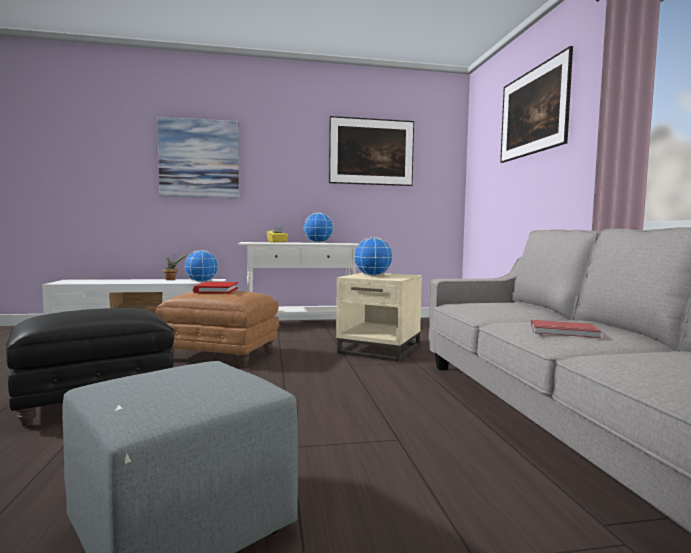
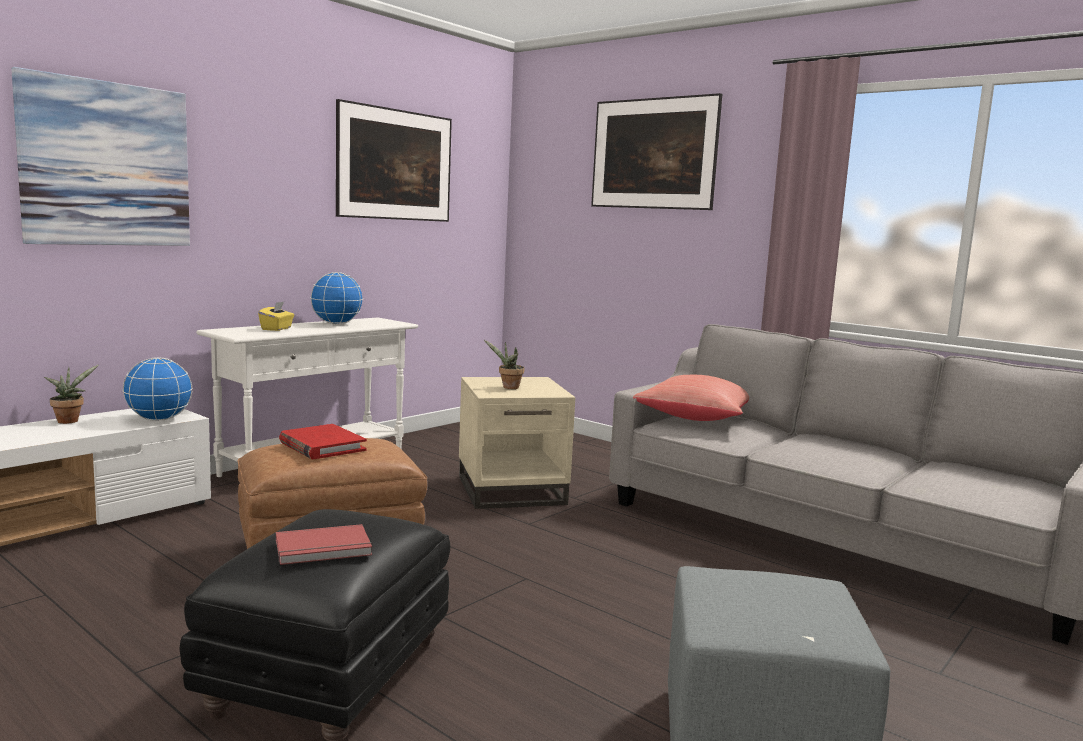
camera: 40 degrees left, 5 degrees up
(373, 275) = (508, 387): globe -> potted plant
(496, 303) = (697, 418): none -> red pillow
(564, 332) = (842, 456): red book -> red book (324, 549)

